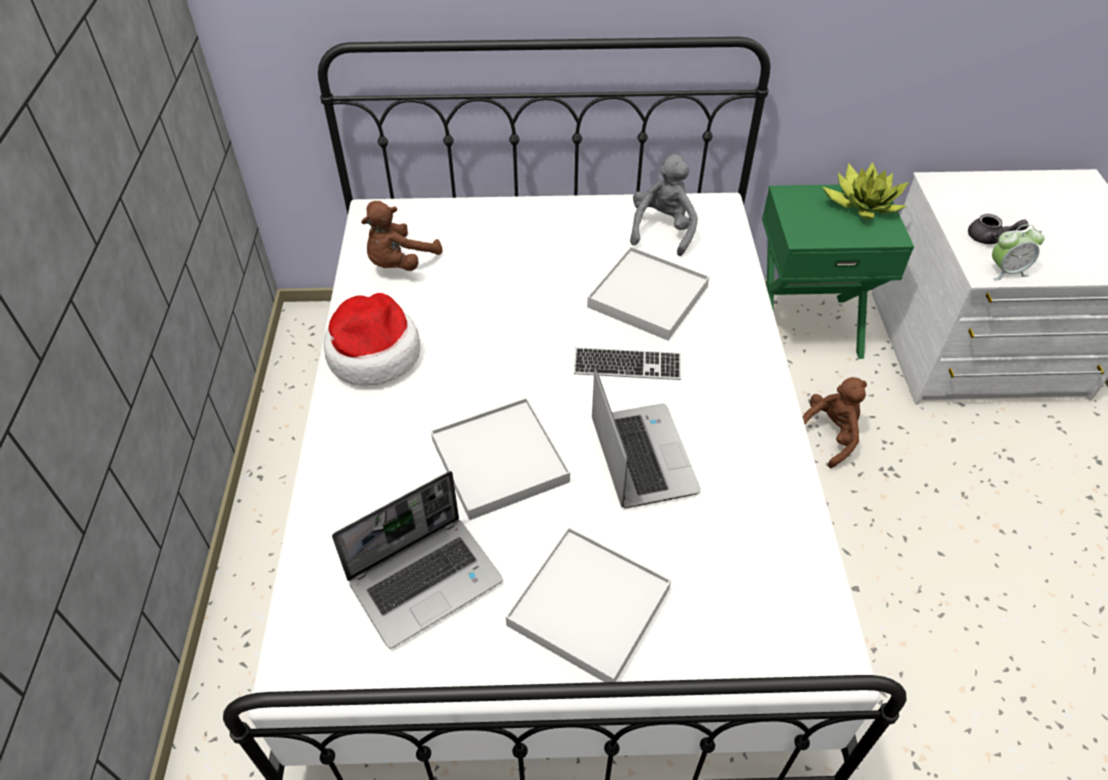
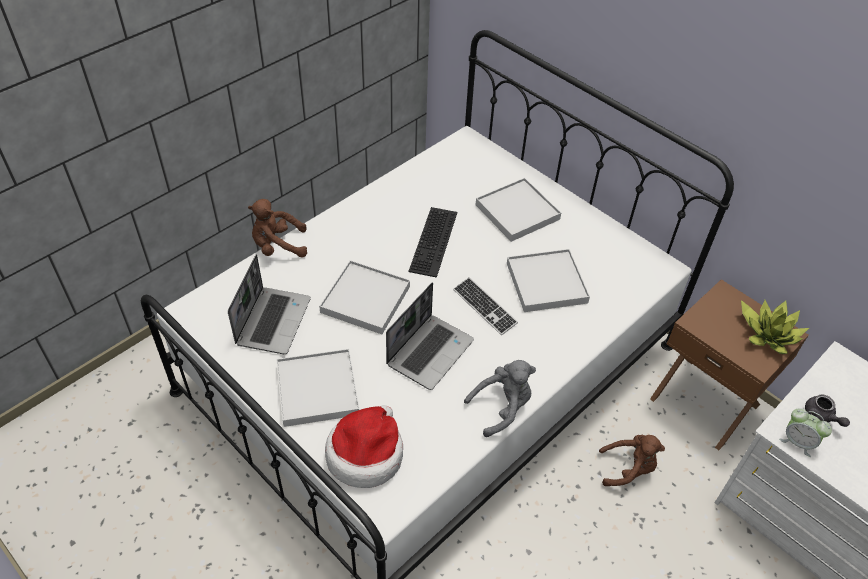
camera: 45 degrees right, 0 degrees up
(373, 353) = (377, 208): hat -> hat (365, 453)
(399, 263) = (445, 174): brown plush toy -> brown plush toy (278, 246)
(426, 579) = (273, 320): laptop -> laptop turned 90 degrees counterclockwise
(488, 341) = (435, 242): none -> keyboard
(527, 250) = (517, 212): none -> white tray
(662, 230) = (608, 255): grey plush toy -> grey plush toy (502, 408)
(805, 326) = (705, 401): green nightstand -> brown nightstand

